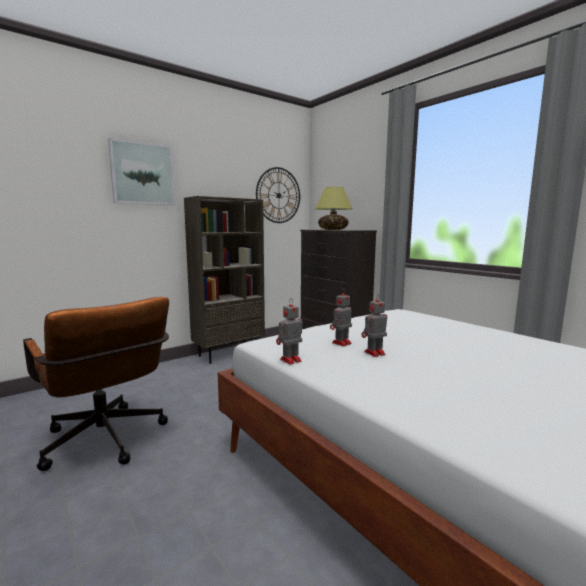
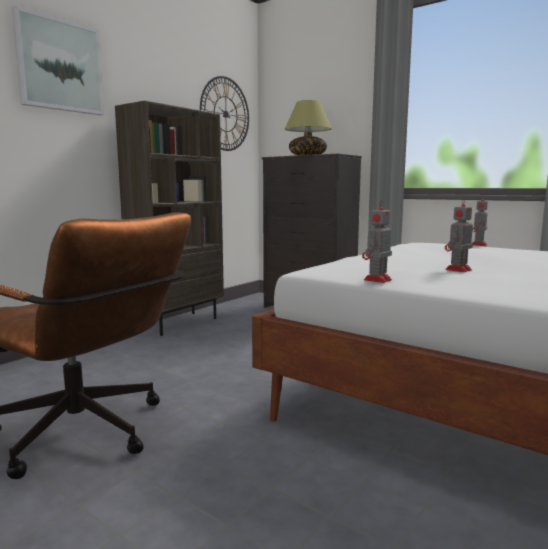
camera: 15 degrees left, 0 degrees up
(341, 343) = (407, 266): toy robot -> toy robot (478, 245)

